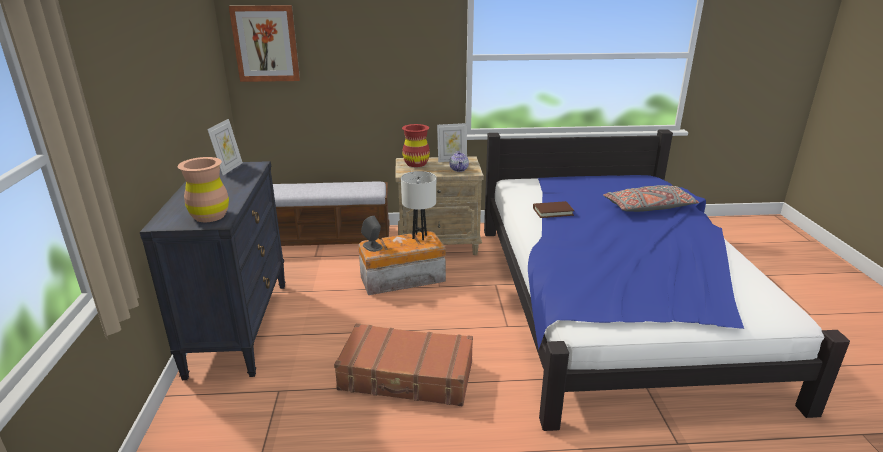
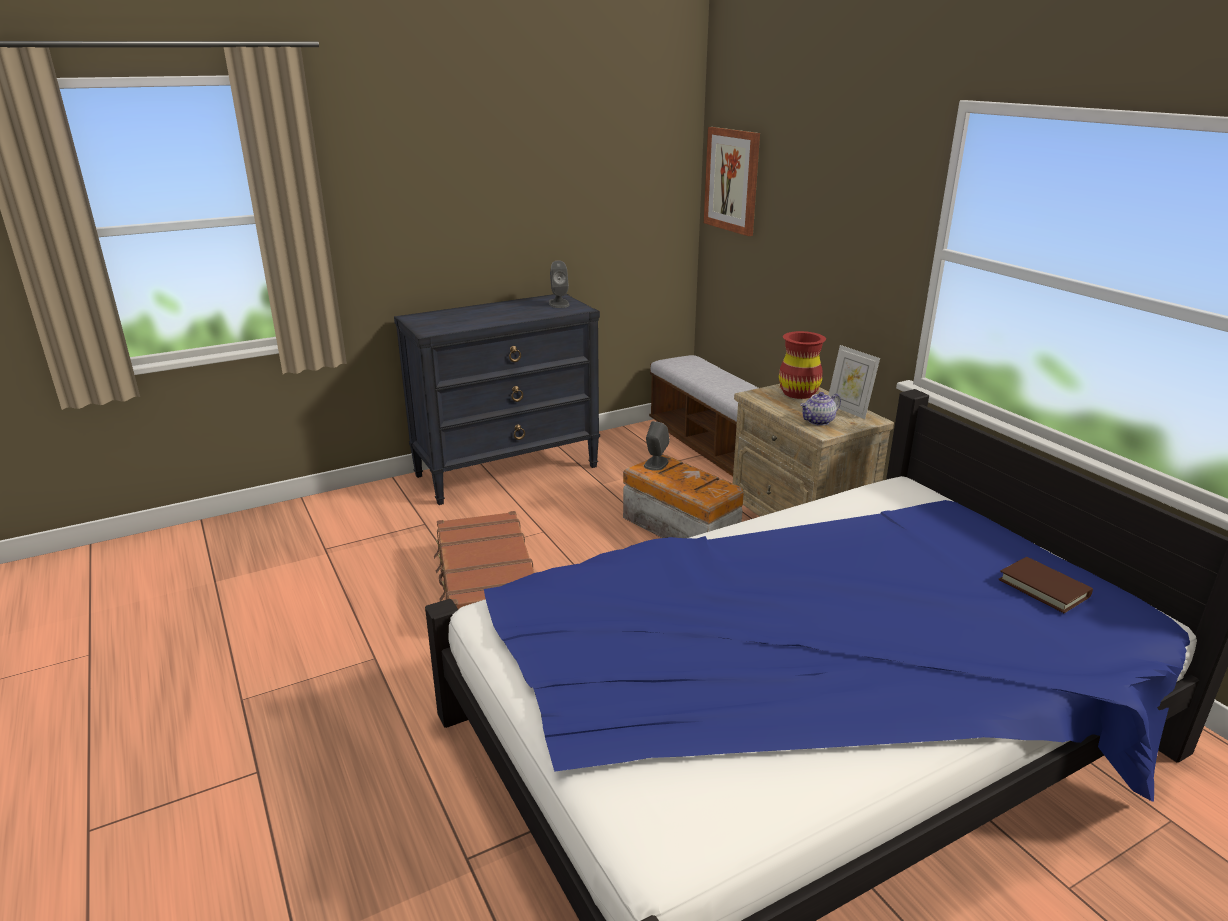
camera: 65 degrees right, 0 degrees up
(210, 216) = (440, 326): brown vase -> none
(229, 168) = (559, 303): picture frame -> grey speaker
(419, 237) = (713, 484): white table lamp -> none
(553, 211) = (815, 533): brown book -> brown book (1043, 588)
(648, 207) = (962, 628): grey pillow -> none

